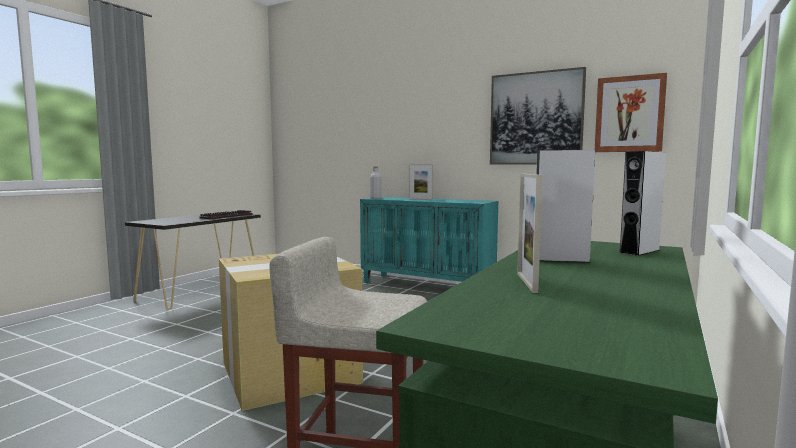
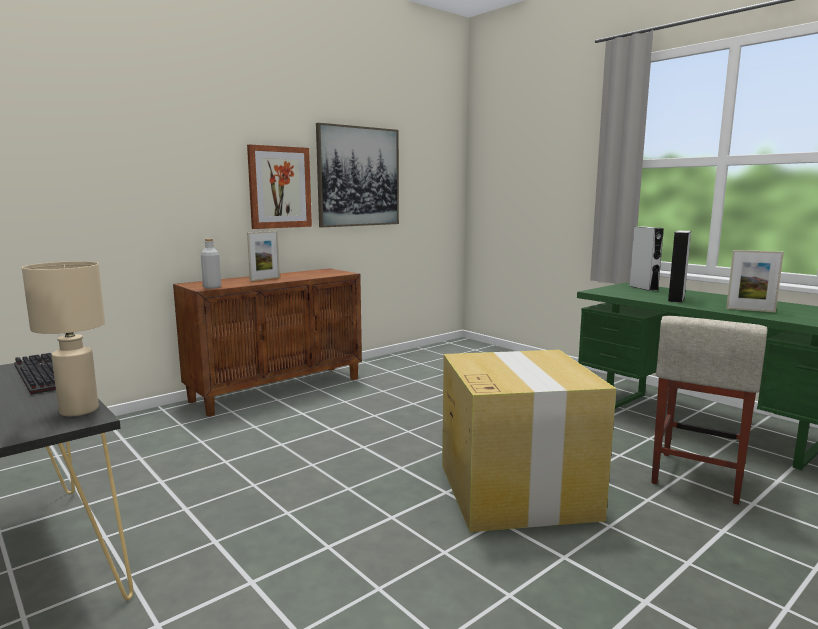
camera: 70 degrees left, 5 degrees up
(177, 222) = (80, 410): none -> beige table lamp
(427, 286) = (278, 389): turquoise cabinet -> brown cabinet
(629, 114) = (424, 178): picture -> picture (279, 187)

